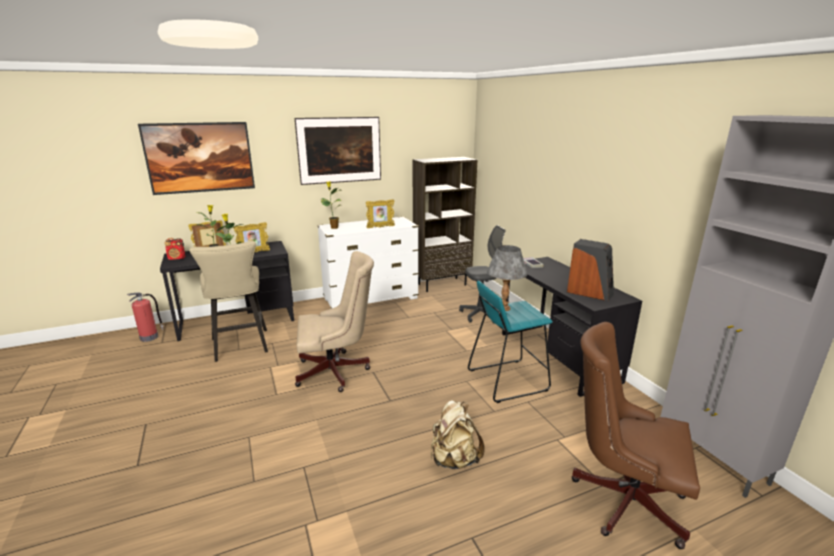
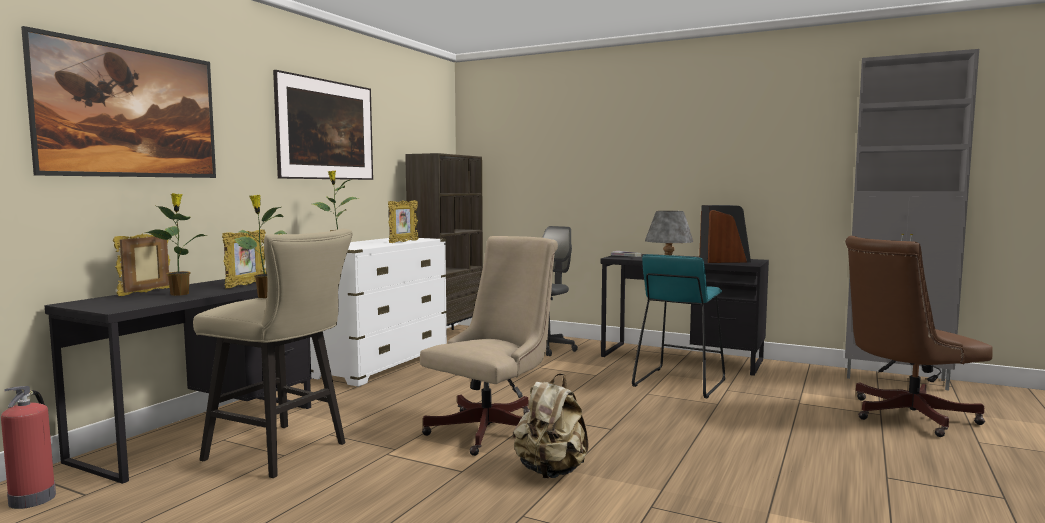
camera: 40 degrees left, 15 degrees down
(177, 258) = (102, 304): radio -> none
(454, 459) = (763, 442): beige backpack -> beige backpack (551, 472)

